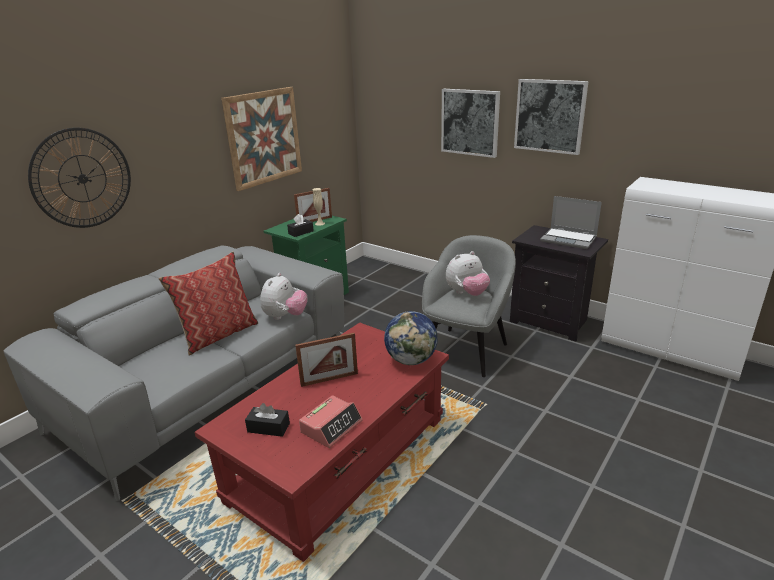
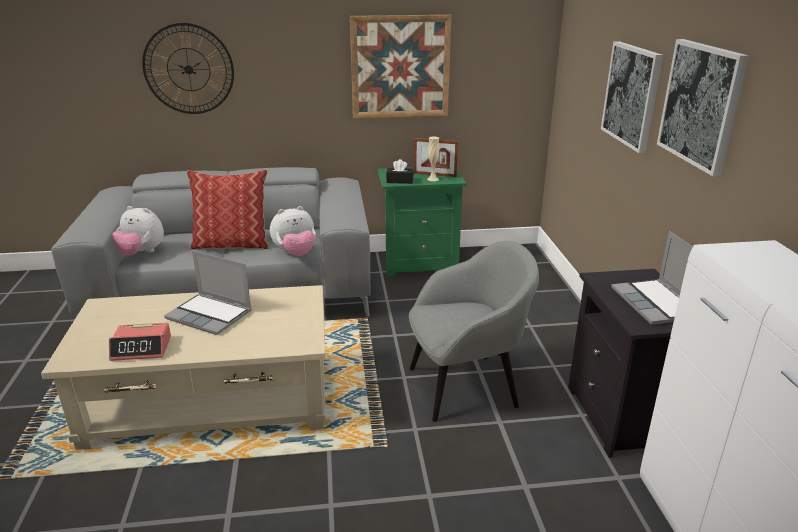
camera: 45 degrees right, 0 degrees up
(268, 428) = (116, 323): black tissue box -> none
(329, 379) = (210, 315): picture frame -> laptop
(340, 458) = (211, 402): red coffee table -> beige coffee table
(411, 360) = (288, 338): globe -> none
(467, 293) = (469, 312): plush toy -> plush toy (141, 253)

